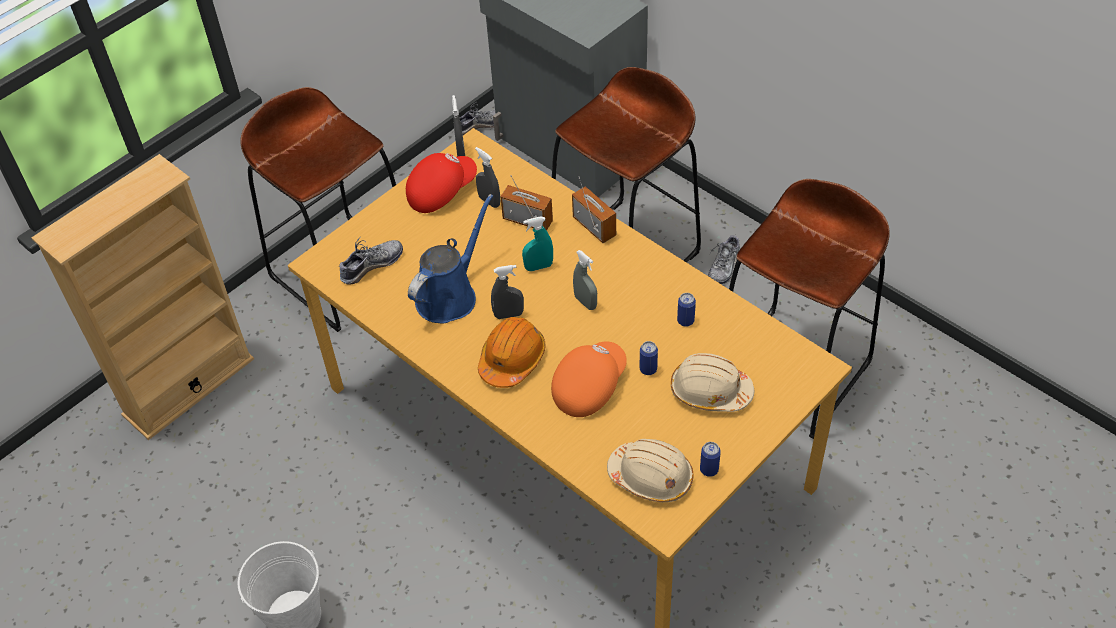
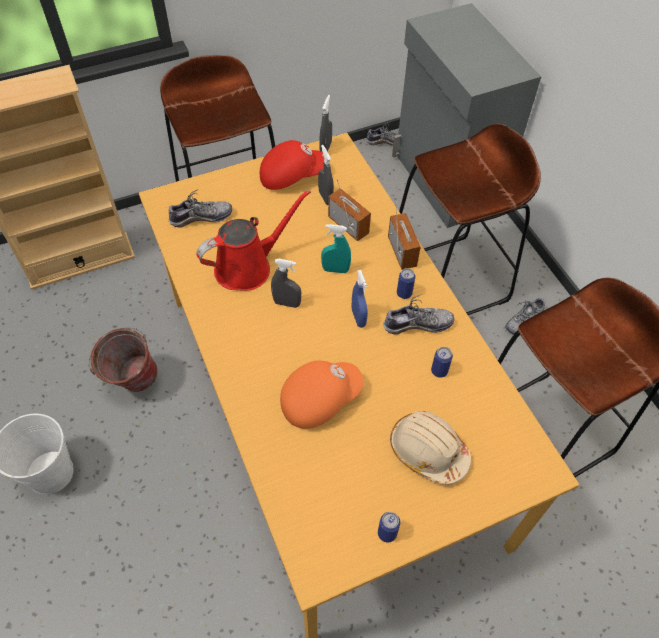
camera: 20 degrees right, 5 degrees up
(331, 491) = (132, 383): none -> bucket
(450, 295) = (248, 267): blue watering can -> red watering can
(512, 359) = (267, 345): orange hard hat -> none
(585, 302) = (358, 318): grey spray bottle -> blue spray bottle
(644, 287) = (417, 324): none -> shoe
(648, 369) = (381, 404): can -> can (404, 293)
(651, 477) = (329, 516): beige hard hat -> none

